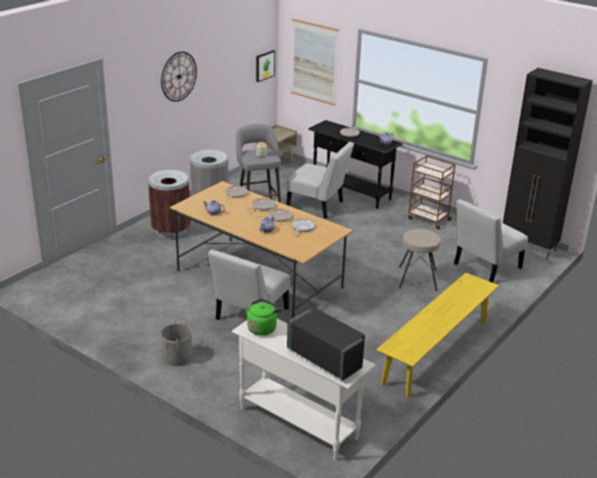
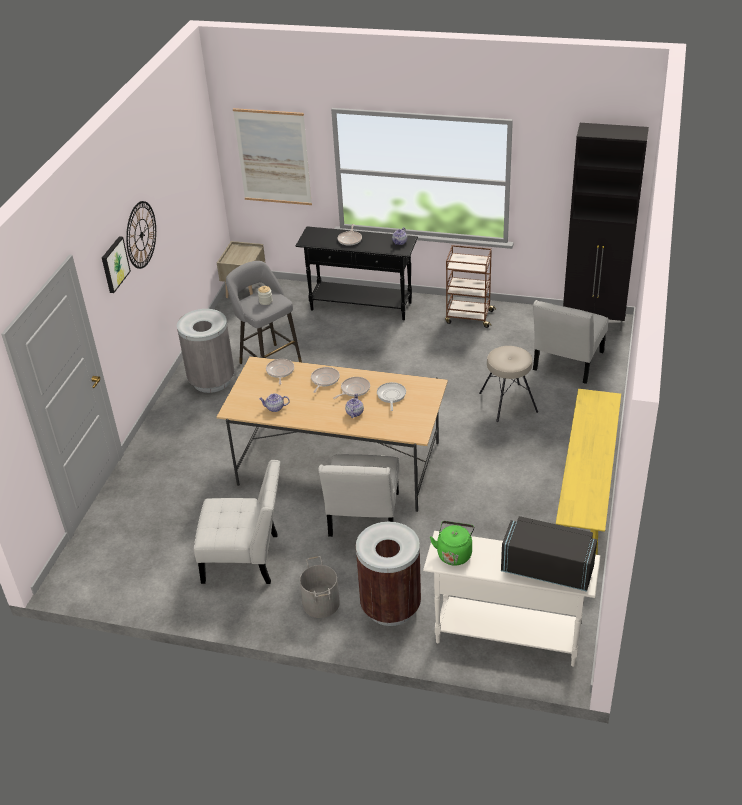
camera: 20 degrees left, 10 degrees up
(171, 230) = (188, 430): brown trash can -> brown trash can (391, 606)
(264, 65) = (209, 176): picture -> picture (114, 264)
(318, 206) = (336, 338): white chair -> white chair (246, 559)

